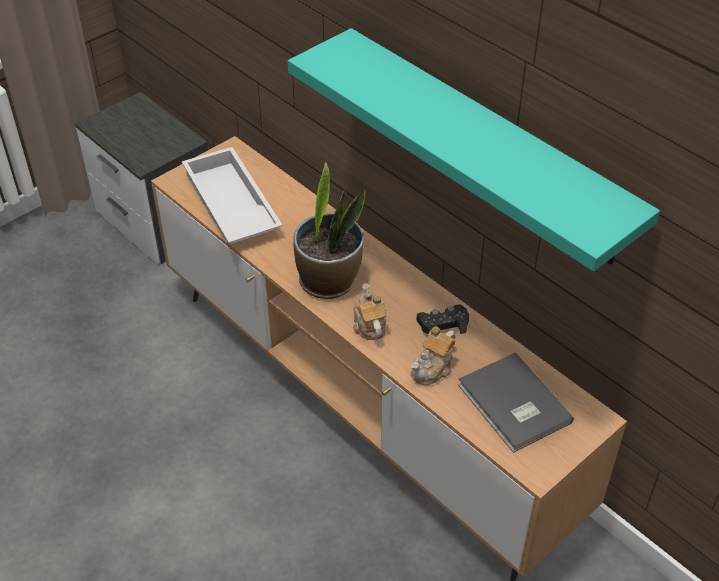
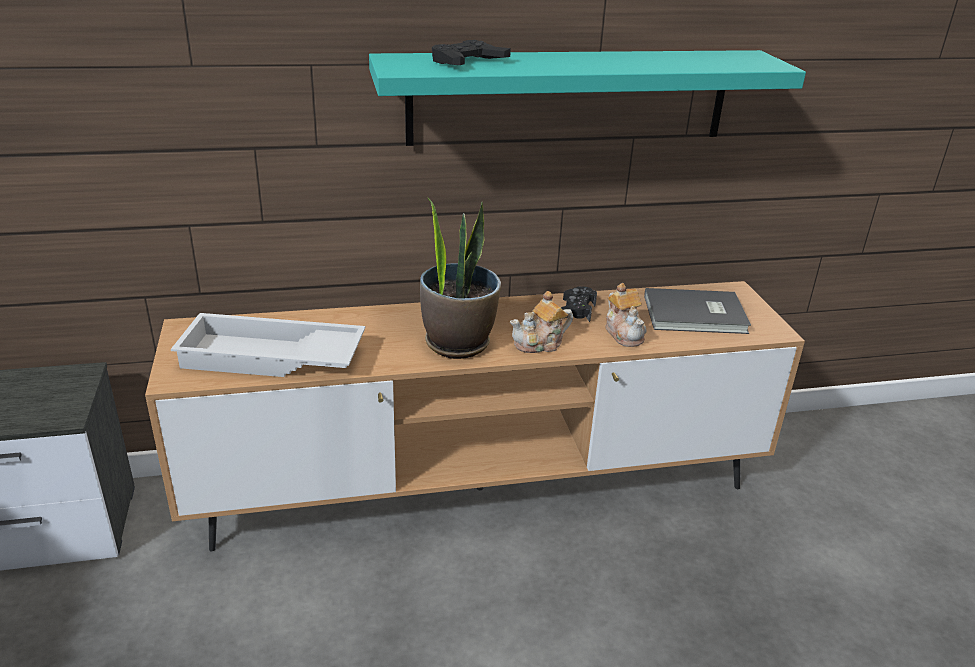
camera: 60 degrees left, 15 degrees down
(369, 325) = (540, 343): teapot -> teapot turned 45 degrees counterclockwise
(378, 76) = (468, 62): none -> black game controller

